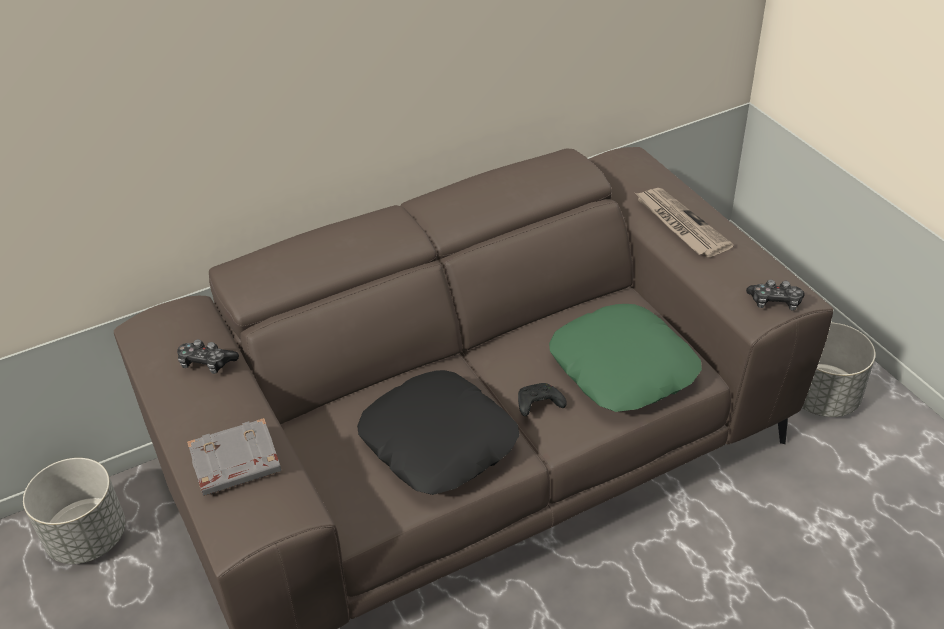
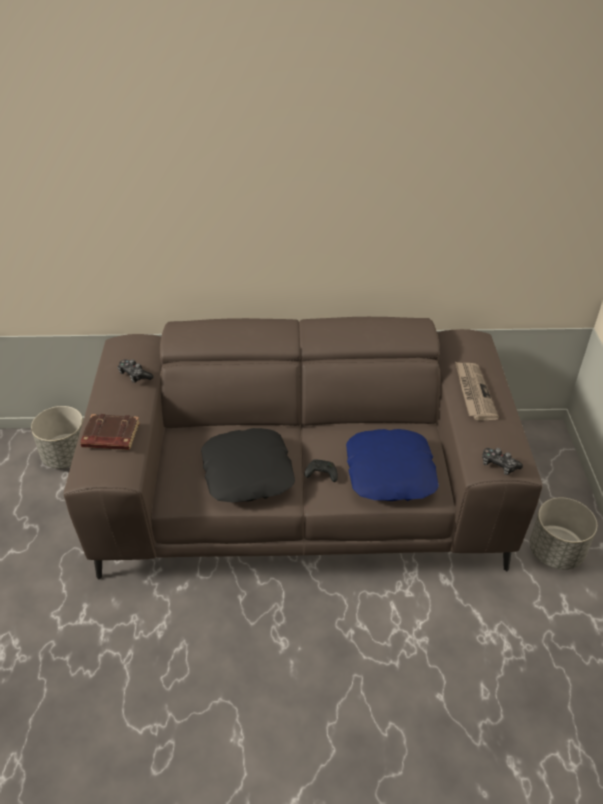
camera: 25 degrees right, 0 degrees up
(235, 464) = (110, 436): grey book -> brown book
(623, 367) = (391, 472): green pillow -> blue pillow

